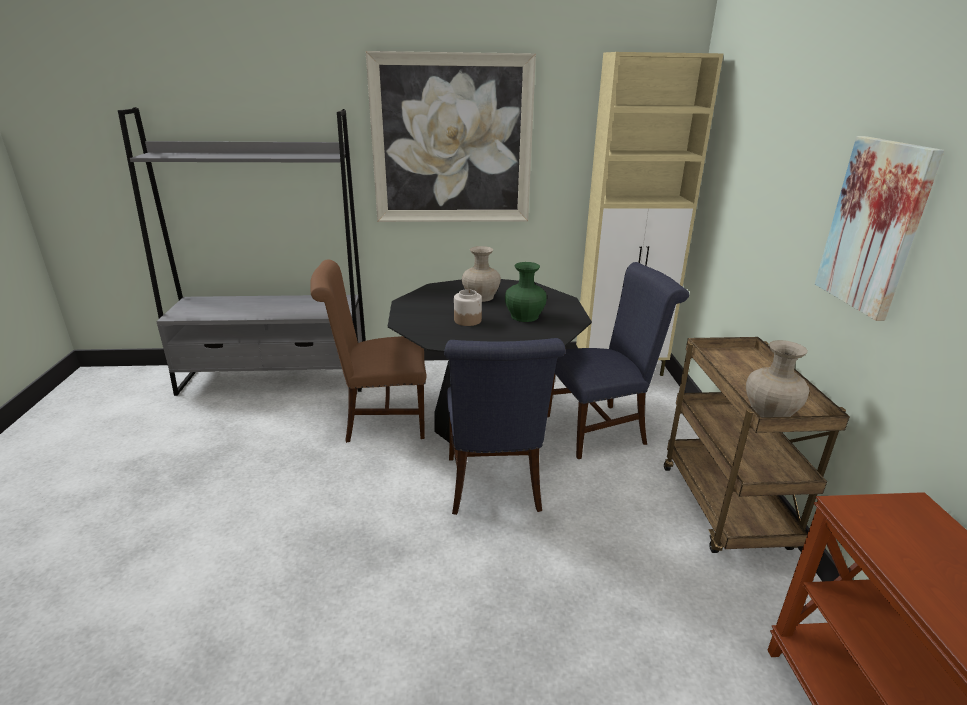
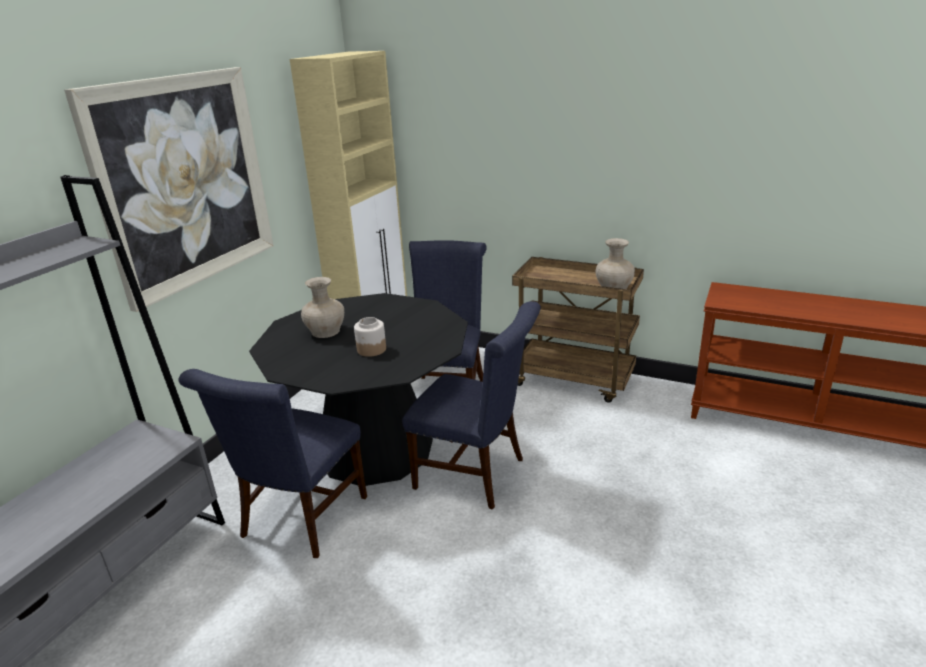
camera: 60 degrees left, 0 degrees up
(379, 419) = (300, 521): brown chair -> blue chair
(525, 316) = (395, 322): green vase -> none
(875, 226) = (613, 153): picture -> none

